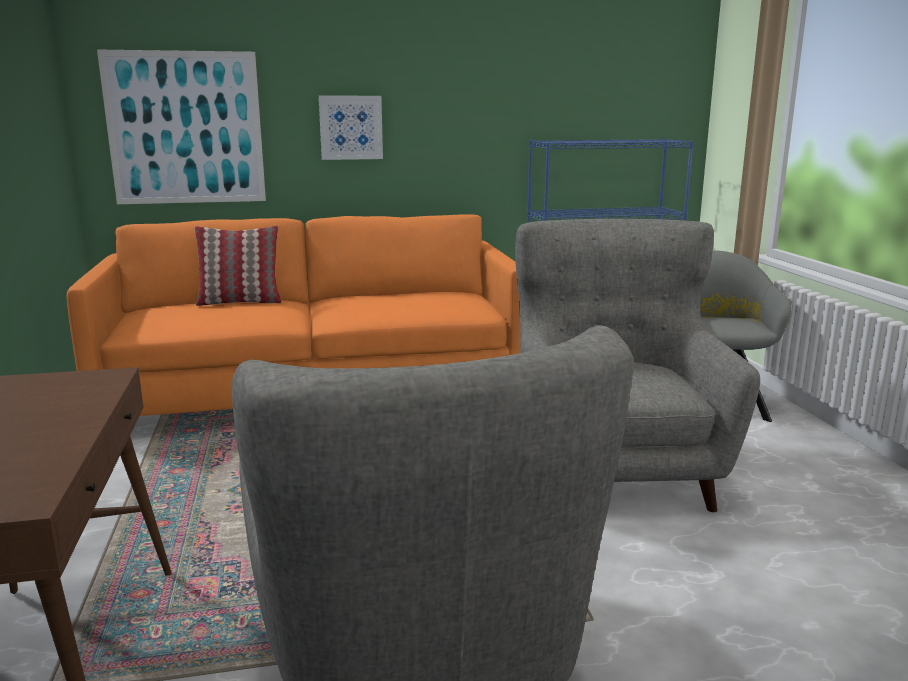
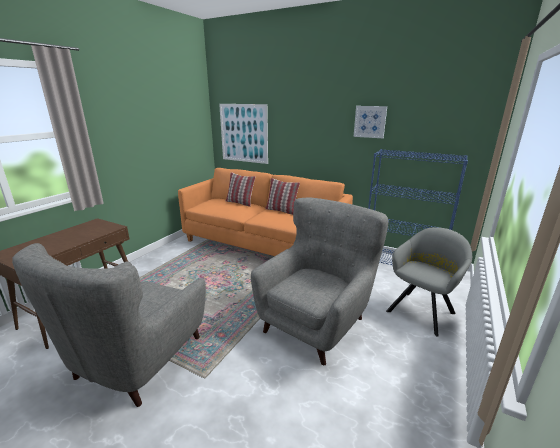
camera: 40 degrees right, 5 degrees up
(351, 127) = (300, 137): picture -> picture (370, 121)
(363, 297) = (281, 210): none -> pillow

